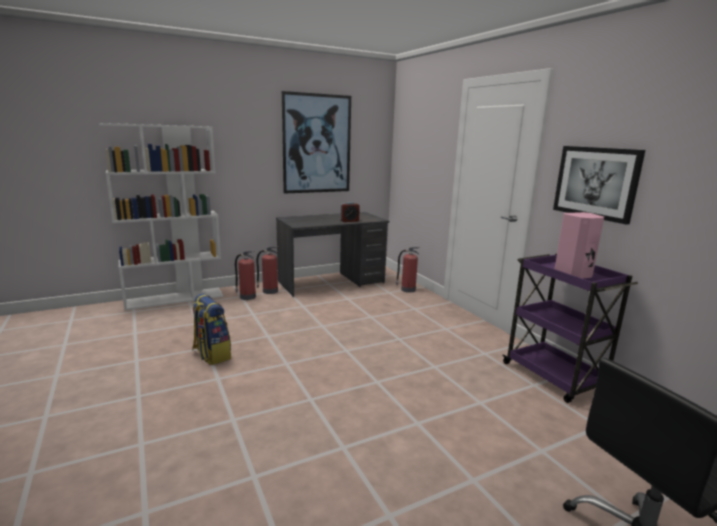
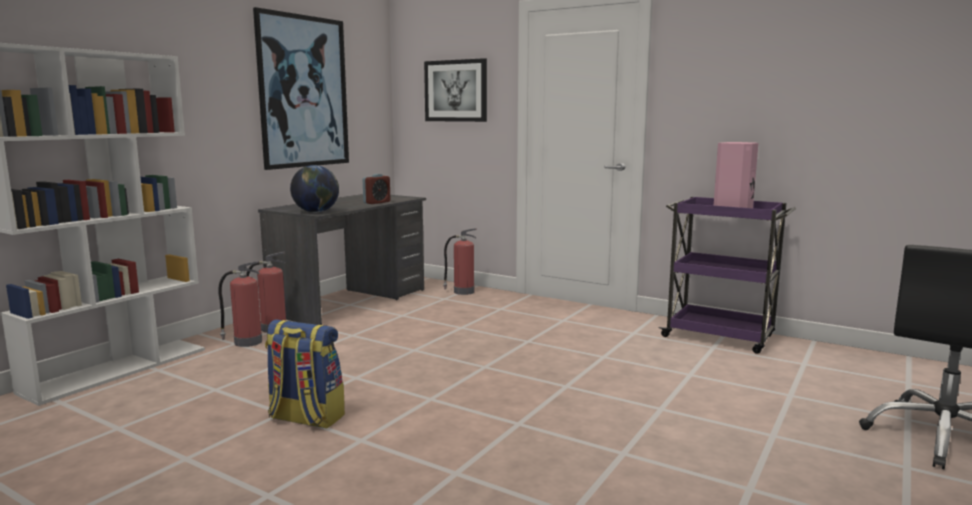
camera: 30 degrees left, 5 degrees down
(299, 224) = (316, 212): none -> globe
(596, 182) = (726, 111): picture -> picture (456, 91)

